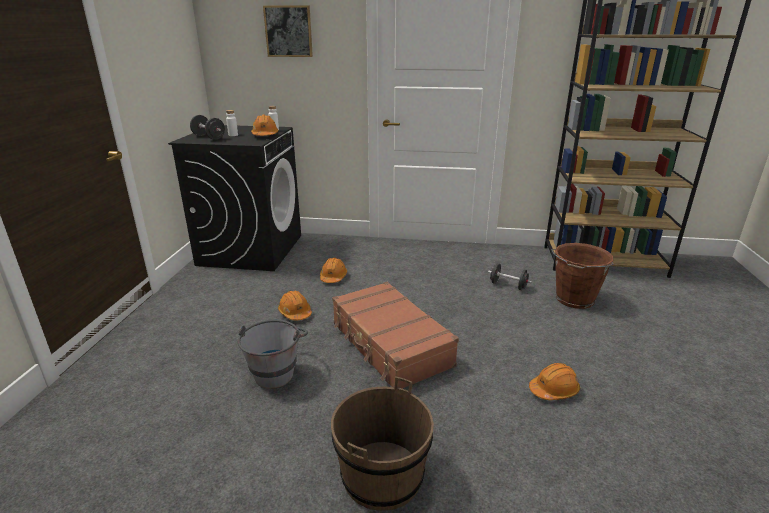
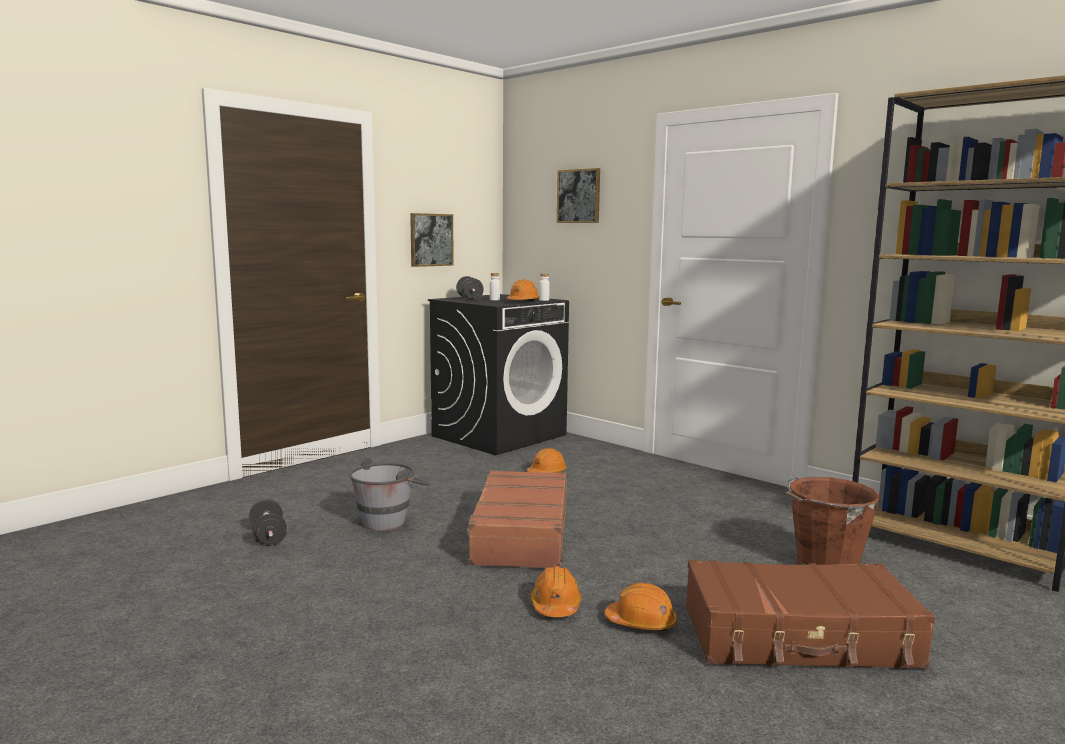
camera: 35 degrees right, 15 degrees down
(156, 81) = (431, 240): none -> picture
(295, 313) = (467, 488): orange hard hat -> orange hard hat (555, 605)
(382, 476) = (369, 609): brown bucket -> none
(508, 285) = (749, 530): black dumbbell -> black dumbbell (268, 537)
(630, 361) = (799, 637): none -> brown suitcase

